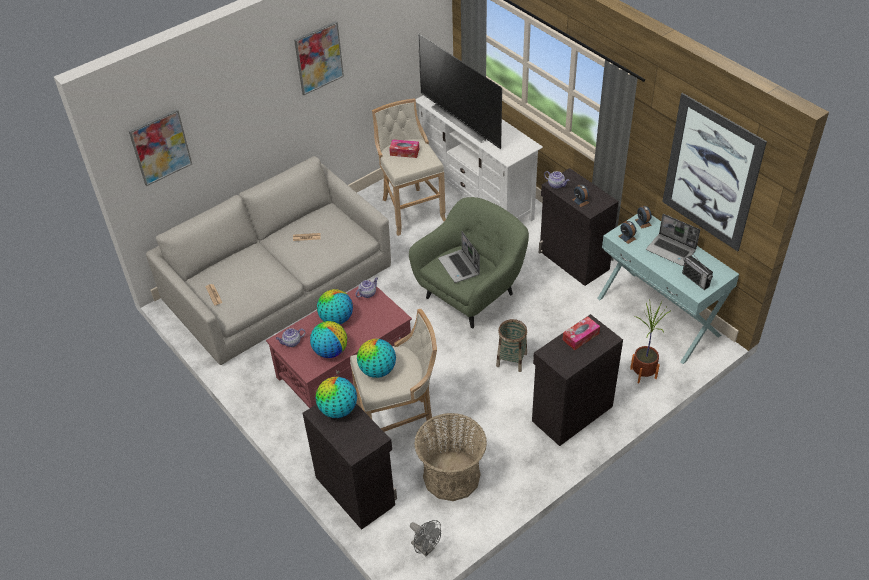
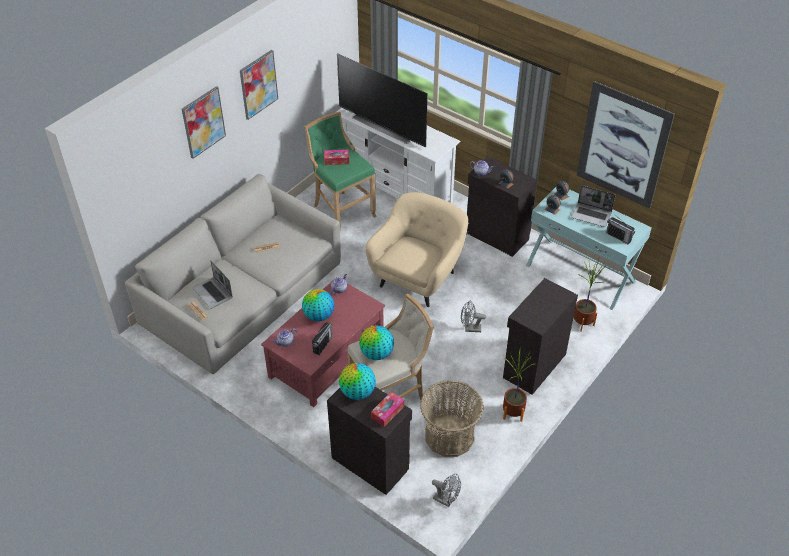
camera: 15 degrees left, 0 degrees up
(160, 147) = (135, 182): picture -> picture (203, 122)
(330, 351) = (322, 344): globe -> radio
(410, 209) = (341, 211): beige stool -> green stool
(459, 267) = (411, 255): laptop -> laptop (213, 293)
(471, 294) = (418, 277): green armchair -> beige armchair
(511, 360) = (470, 329): basket -> grey fan
(531, 463) = (513, 413): none -> potted plant
(580, 337) = (542, 298): tissue box -> tissue box (387, 412)

